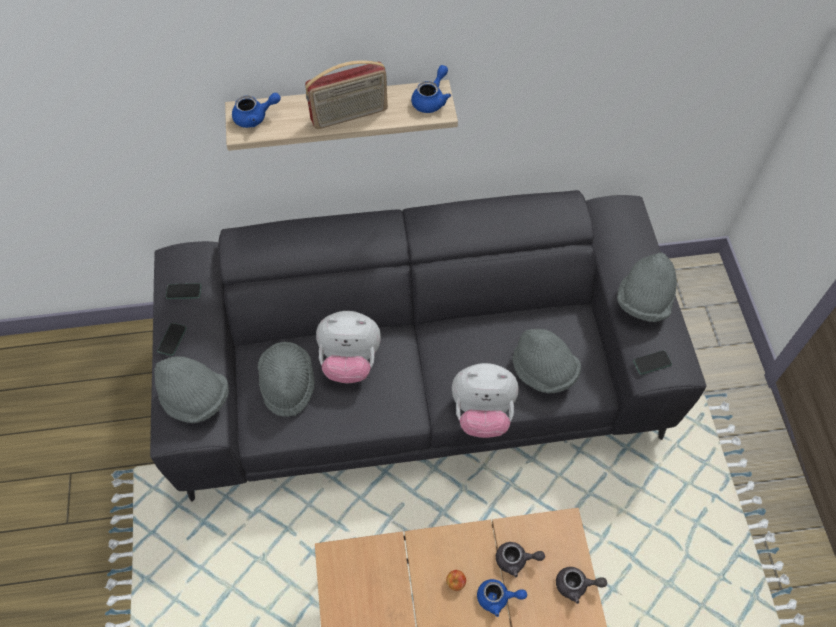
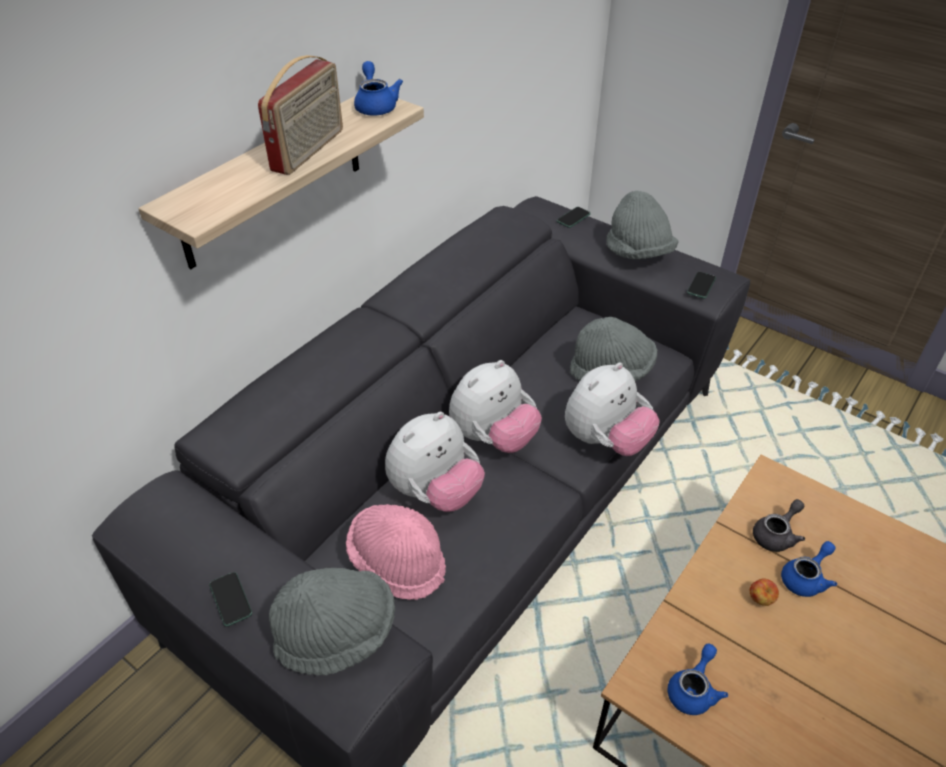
camera: 45 degrees left, 15 degrees down
(183, 291) = (187, 541): phone -> phone (573, 218)
(255, 117) = (198, 201): blue teapot -> blue teapot (693, 690)
(287, 385) = (398, 562): grey hat -> pink hat
(422, 354) = (493, 437): none -> plush toy
(576, 585) = (840, 511): grey teapot -> none

